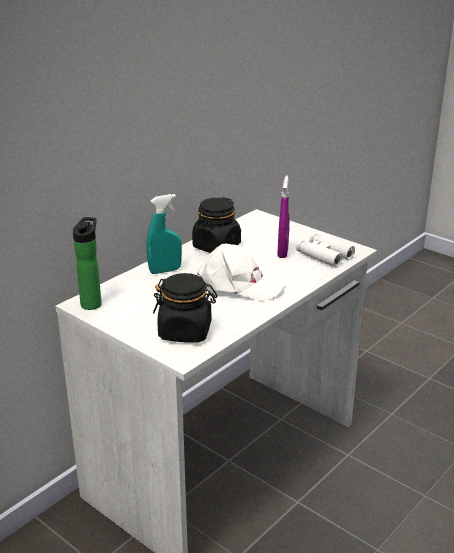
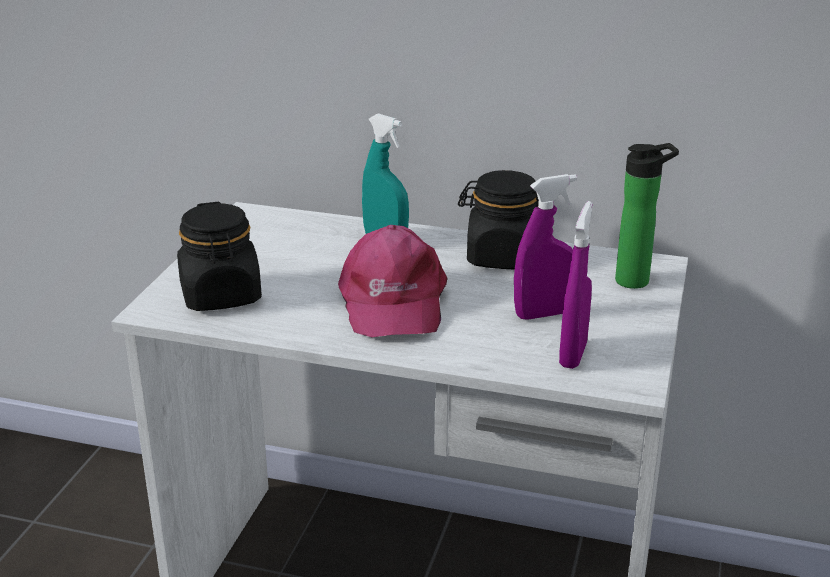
camera: 65 degrees right, 0 degrees up
(92, 303) = (256, 219): bottle -> bottle (637, 280)
(237, 284) = (392, 301): white cap -> pink cap
(324, 255) = (573, 355): white binoculars -> purple spray bottle

